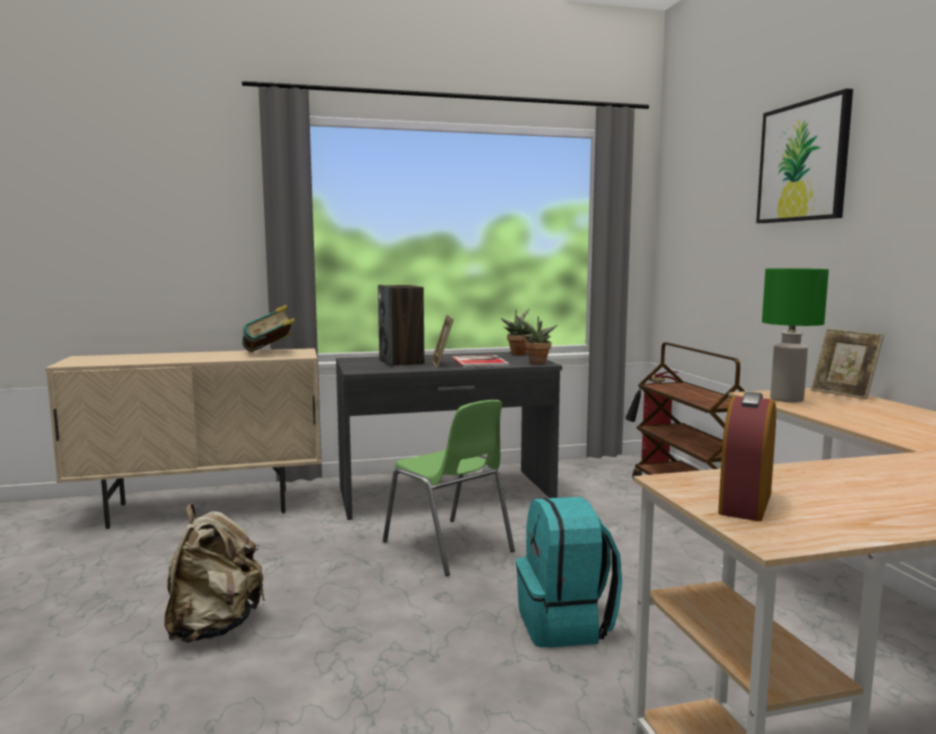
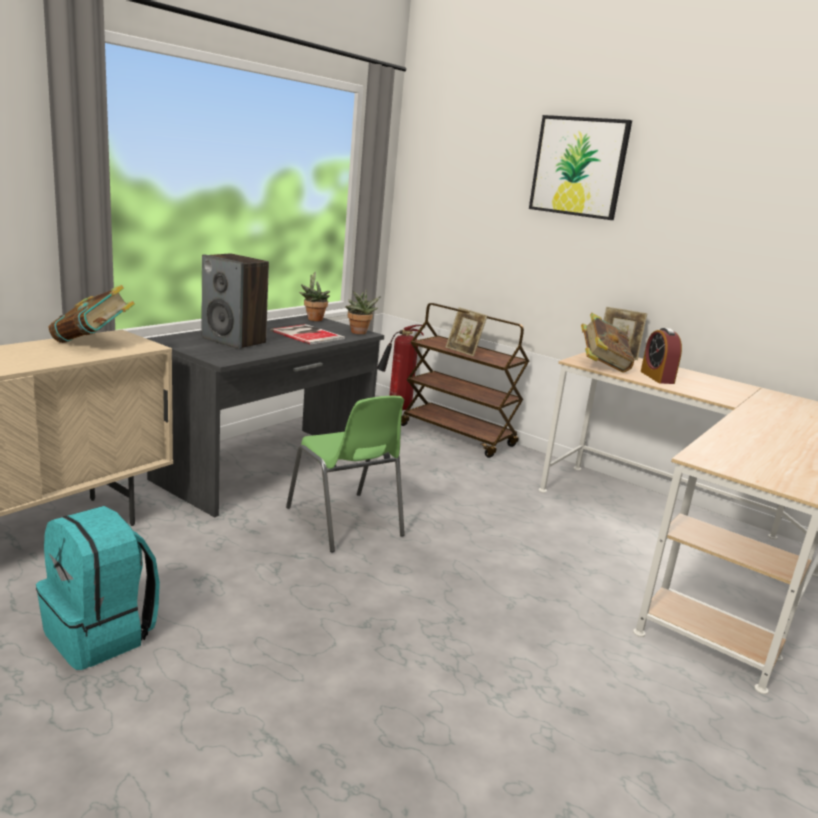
camera: 40 degrees left, 10 degrees up
(214, 627) = (254, 663): beige backpack -> none
(442, 364) = (282, 342): picture frame -> picture frame (463, 351)
(449, 547) = (345, 522): green chair -> green chair turned 45 degrees clockwise
(566, 624) = (507, 564): turquoise backpack -> turquoise backpack (101, 634)
(745, 503) = (754, 468): alarm clock -> alarm clock (657, 377)
(786, 399) = (602, 365): green table lamp -> book

